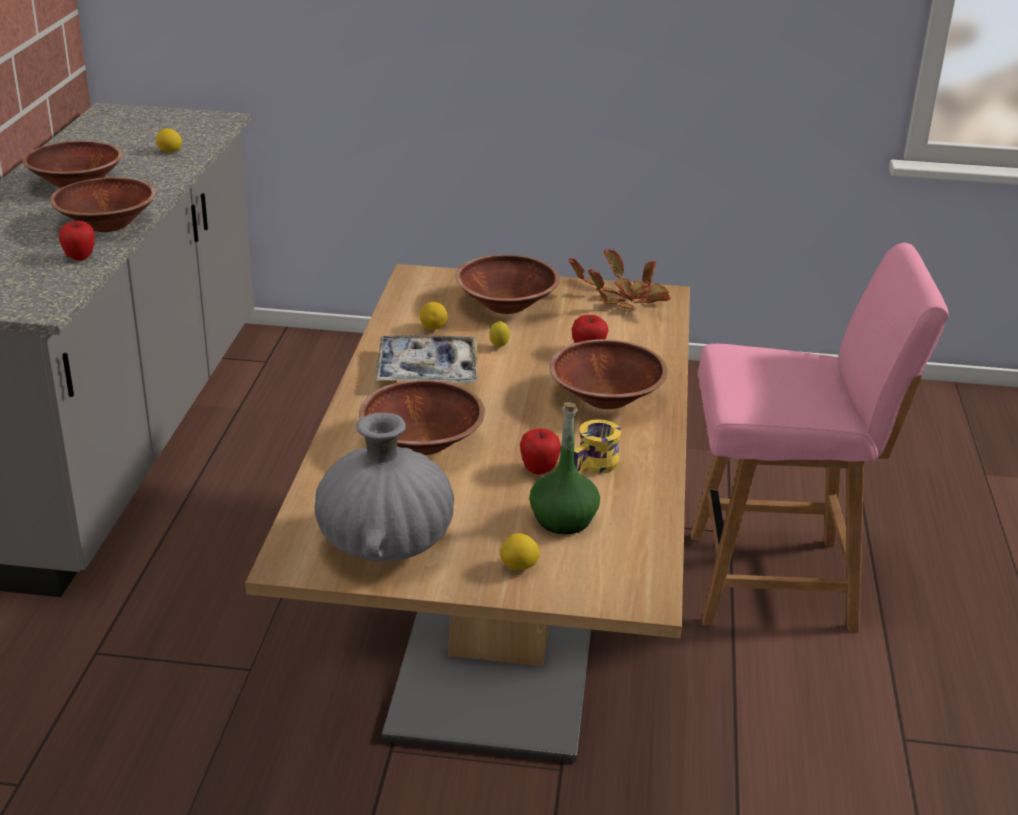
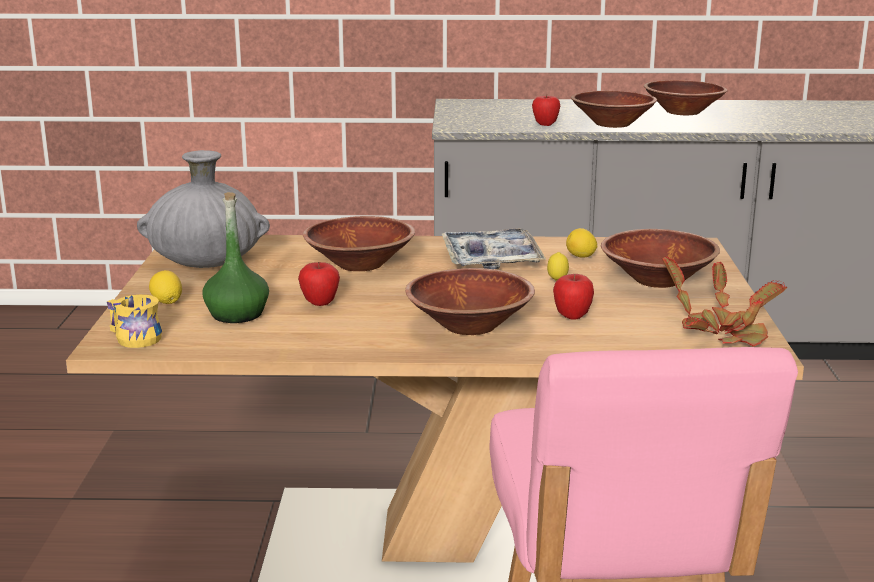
camera: 85 degrees right, 10 degrees down
(170, 152) = (788, 123): lemon -> none
(596, 466) = (329, 324): yellow mug -> yellow mug (132, 339)

